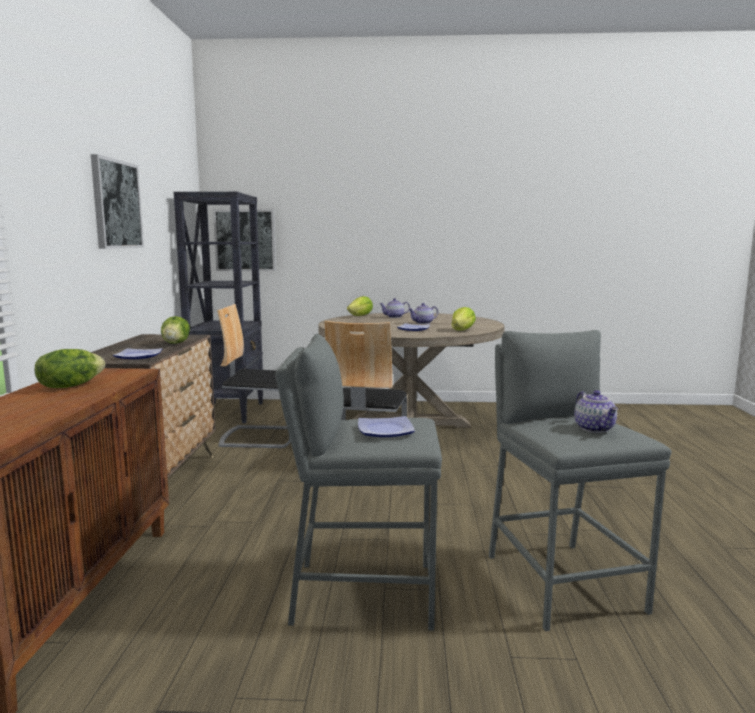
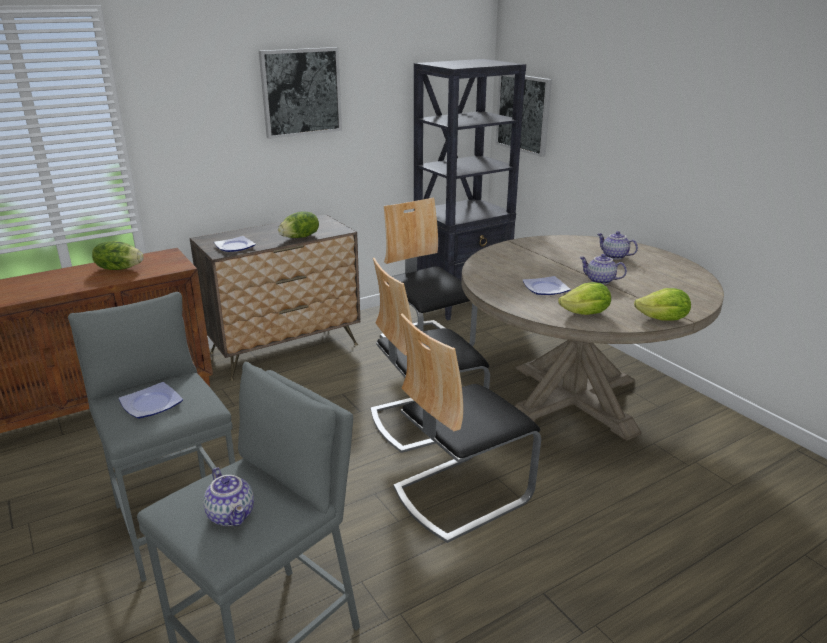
camera: 55 degrees right, 15 degrees up
(361, 316) = (587, 241): lettuce -> lettuce (663, 320)
(466, 479) = (461, 493): none -> chair
(595, 429) = (232, 515): teapot -> teapot turned 75 degrees counterclockwise

